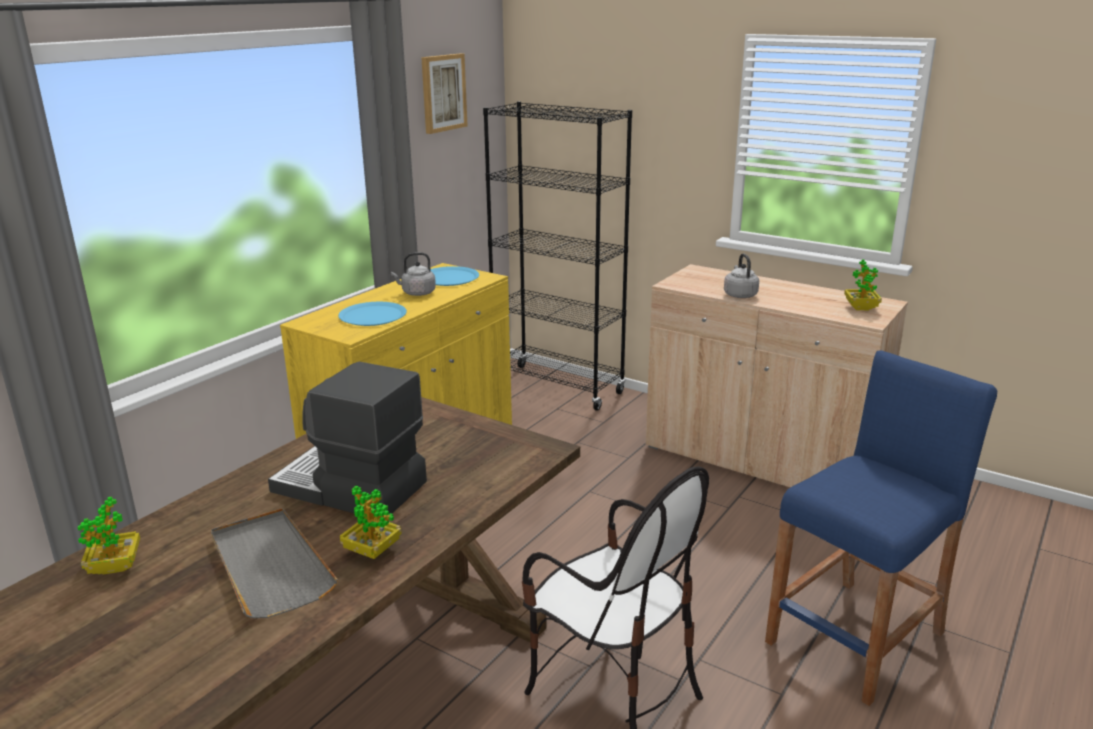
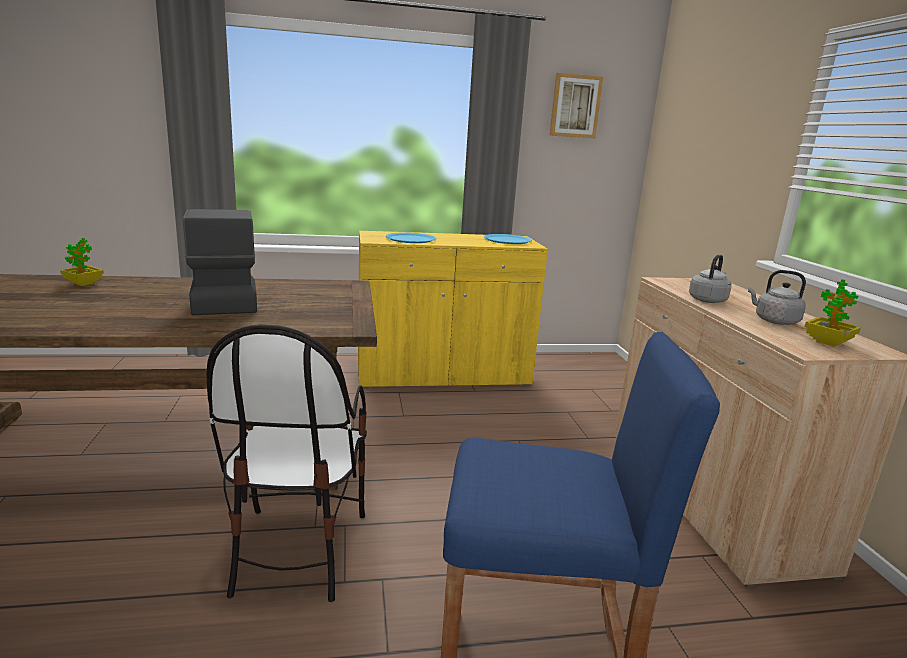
camera: 45 degrees right, 5 degrees down
(269, 566) = (111, 306): grey tray -> none
(372, 551) = (151, 321): potted plant -> none
(417, 293) = (465, 239): grey kettle -> grey kettle (773, 321)
(558, 387) = (616, 378): black bookcase -> none

